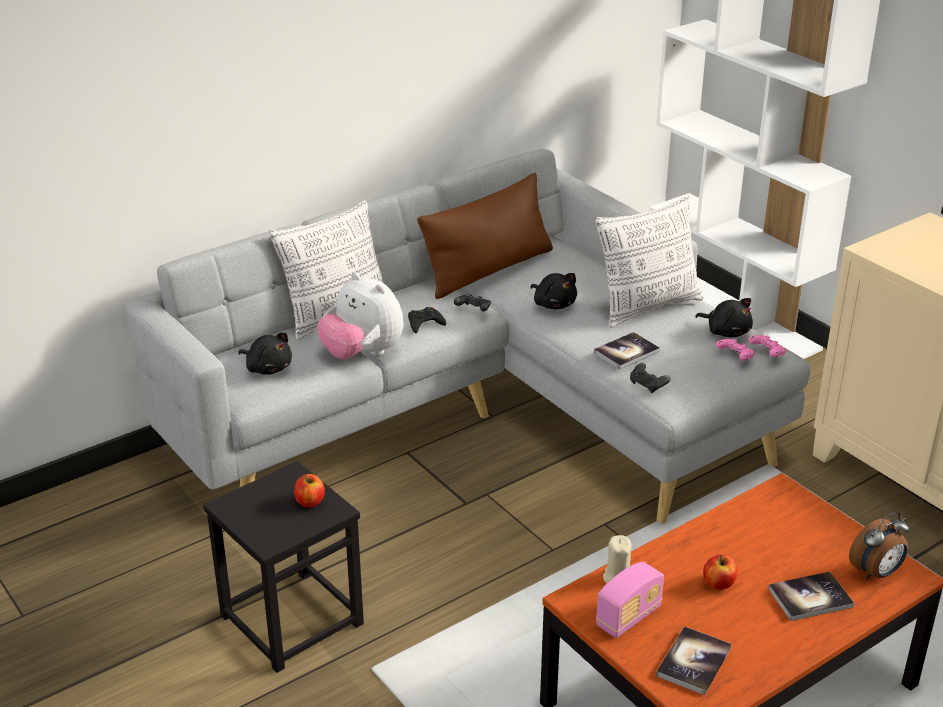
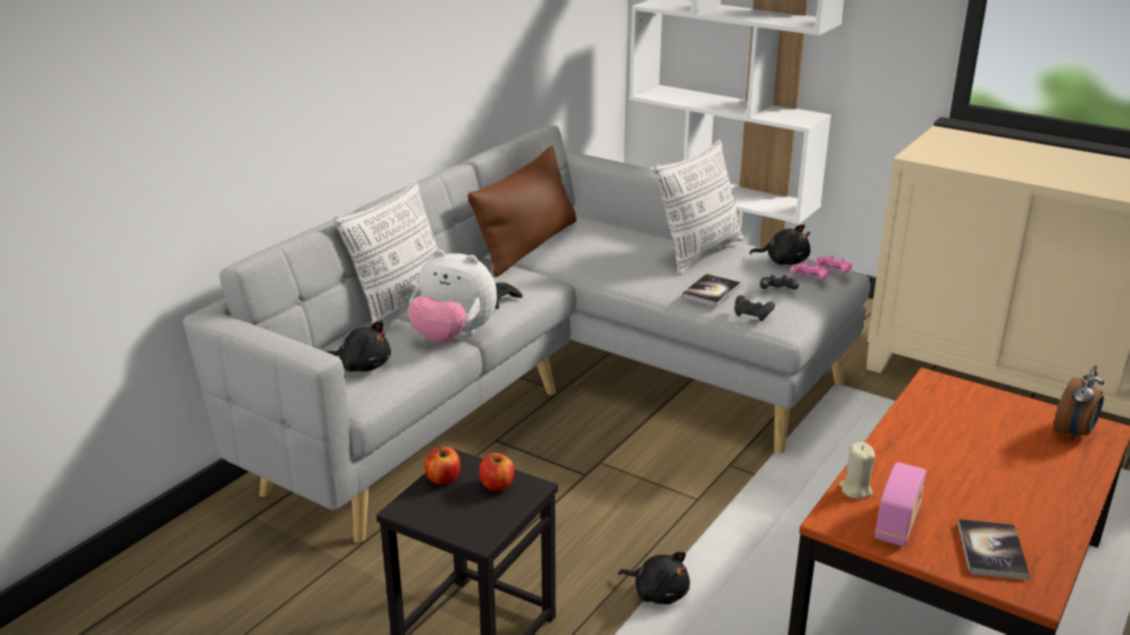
camera: 20 degrees left, 5 degrees down
(473, 310) = (539, 280): black game controller -> black game controller (777, 291)
(553, 304) = (611, 264): black plush toy -> black plush toy (658, 592)
(718, 583) = (951, 473): apple -> apple (443, 479)
(810, 598) = (1040, 467): book -> none

